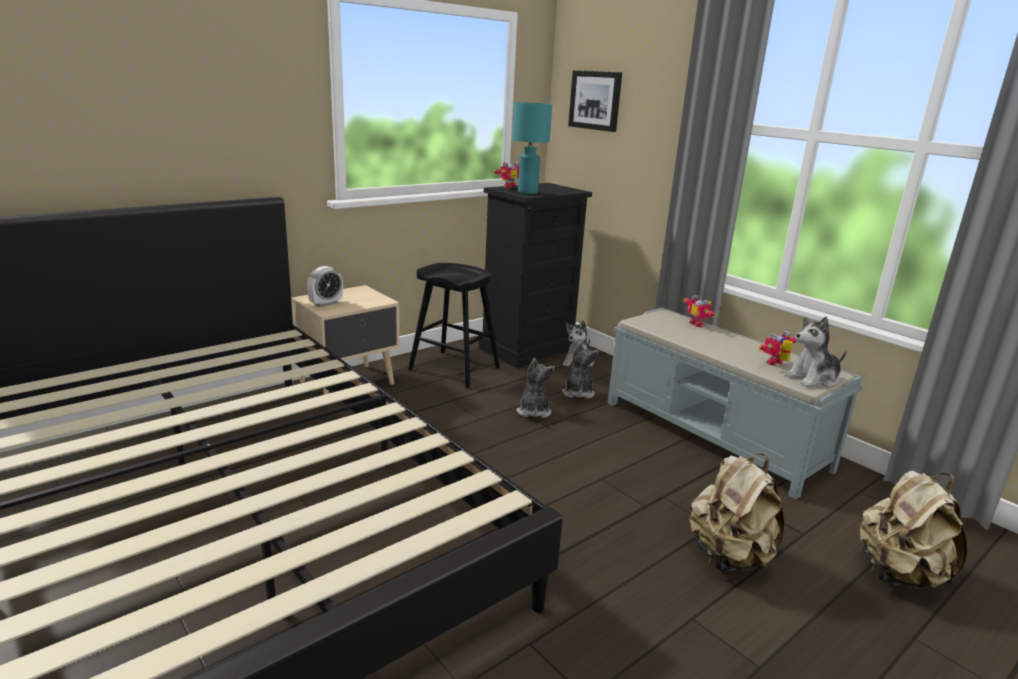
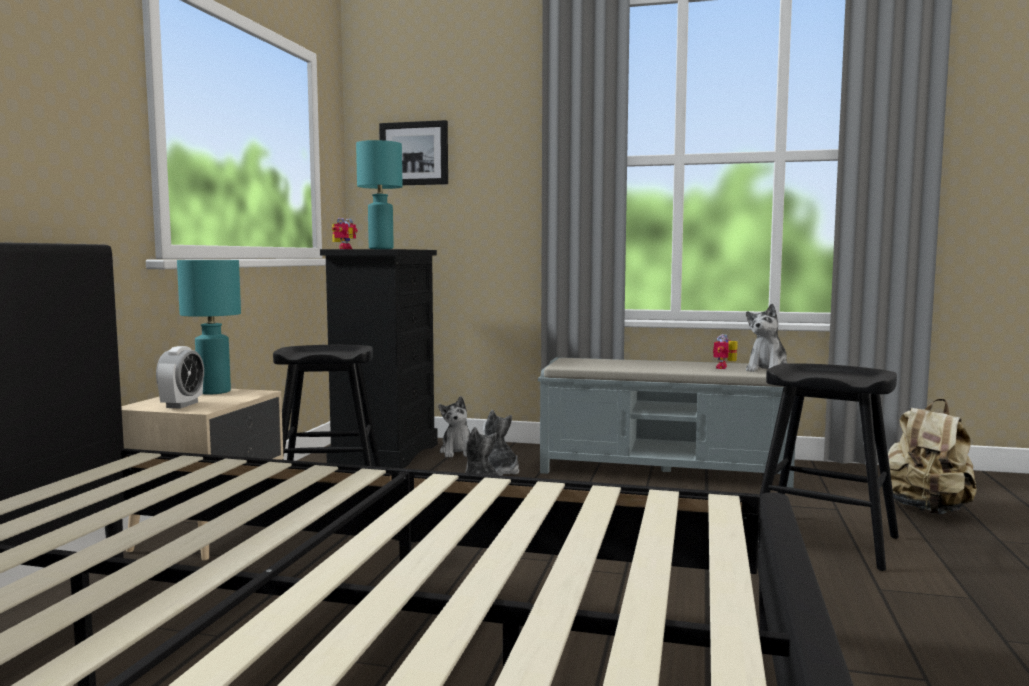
camera: 35 degrees left, 15 degrees down
(363, 293) = (213, 392): none -> turquoise table lamp
(698, 324) = (612, 360): toy robot -> none
(729, 557) = (823, 540): beige backpack -> black stool

